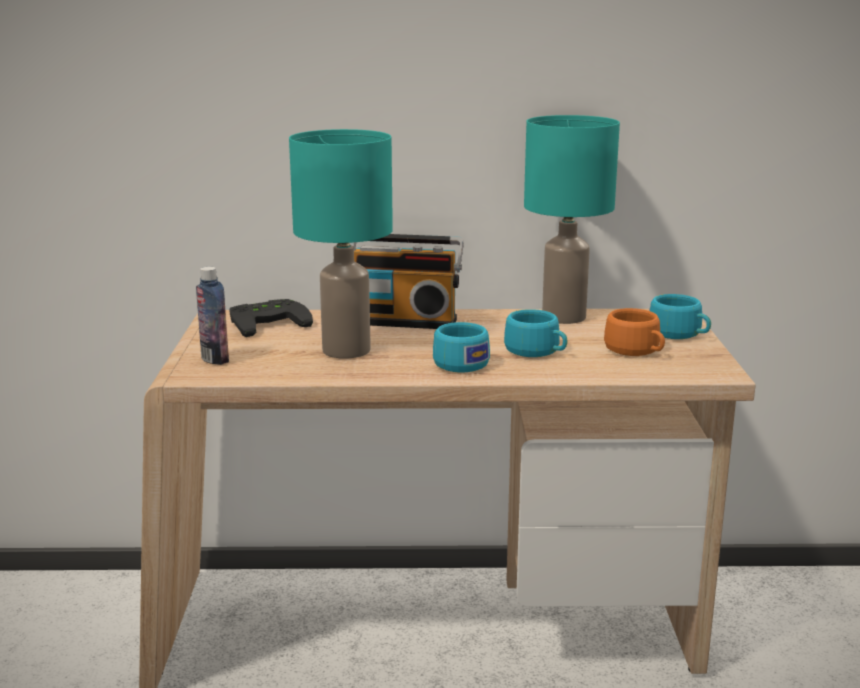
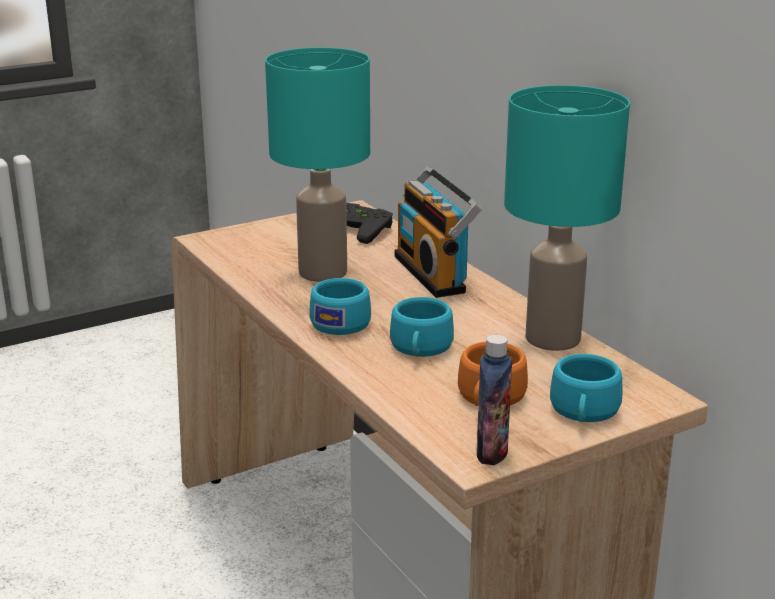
camera: 60 degrees right, 5 degrees up
(215, 359) = (247, 236): bottle -> bottle (492, 453)

